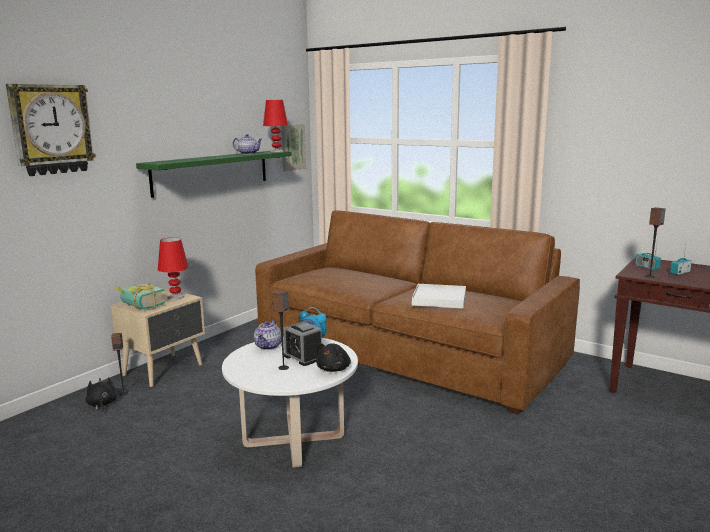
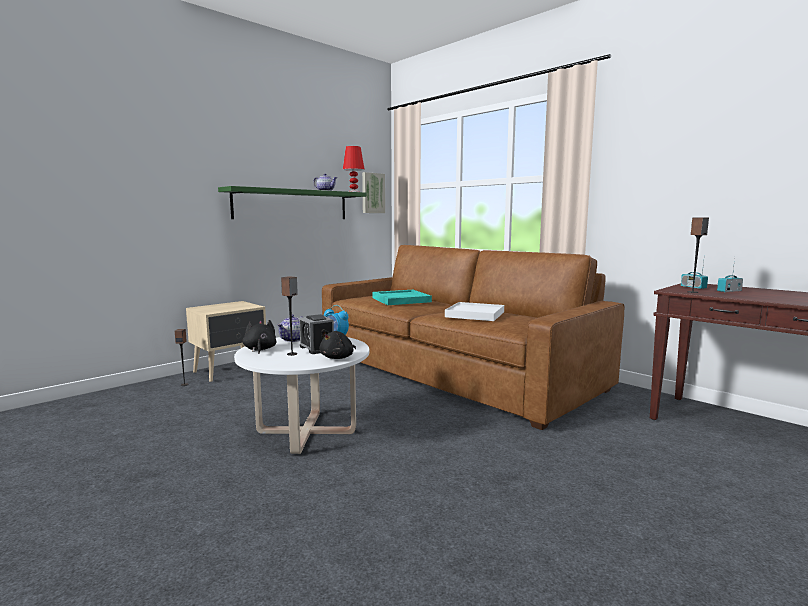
camera: 10 degrees right, 5 degrees down
(51, 129) = (138, 148): wall clock -> none
(101, 404) = (161, 391): black plush toy -> black plush toy (260, 349)
(139, 306) = (207, 309): book -> none
(176, 297) = (243, 305): red table lamp -> none
(349, 279) = (401, 300): none -> turquoise tray

